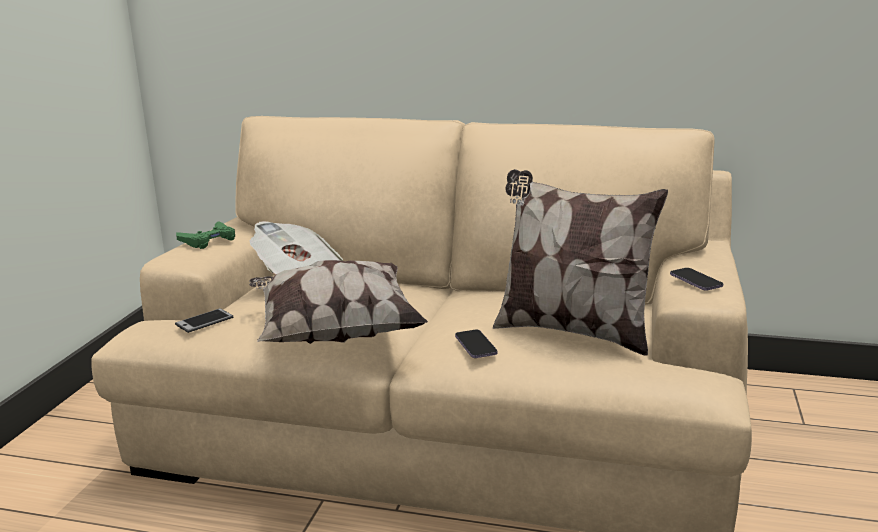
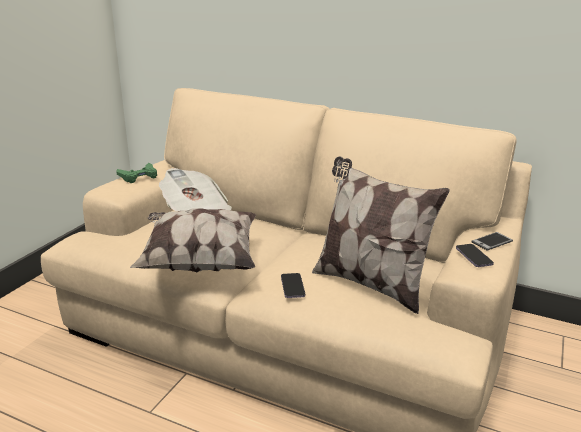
camera: 10 degrees right, 5 degrees up
(204, 321) = (116, 239): phone -> phone (492, 242)

